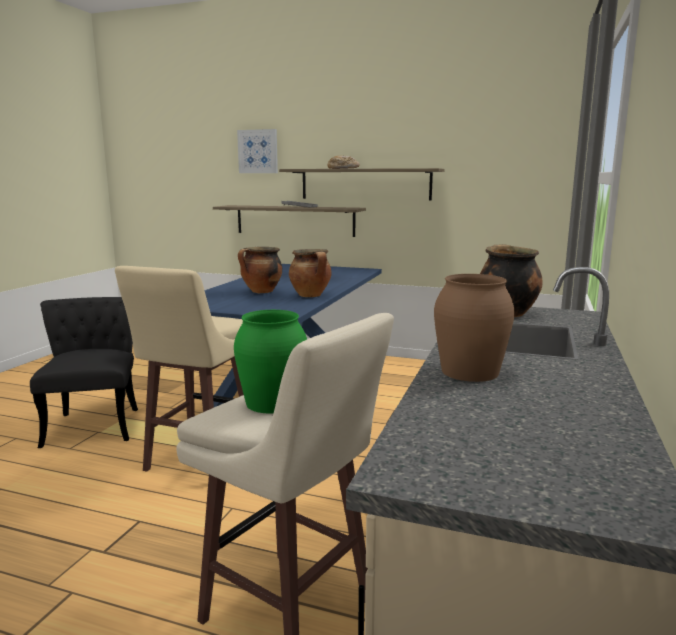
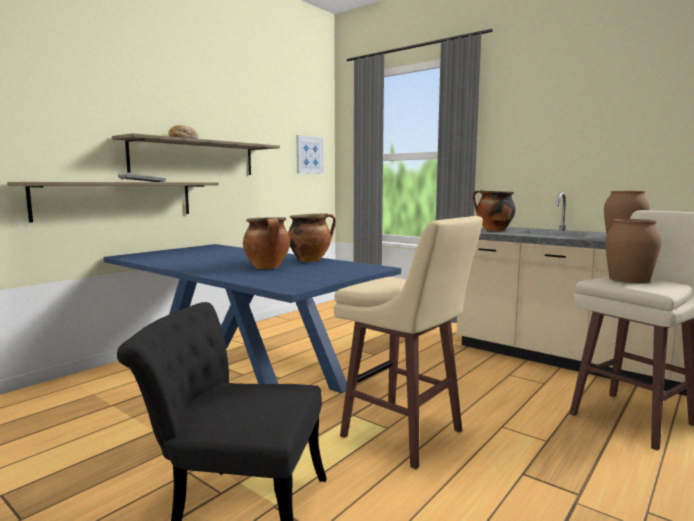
camera: 70 degrees left, 5 degrees down
(258, 151) = (57, 107): picture -> picture (309, 155)
(272, 402) = (628, 279): green vase -> brown vase

